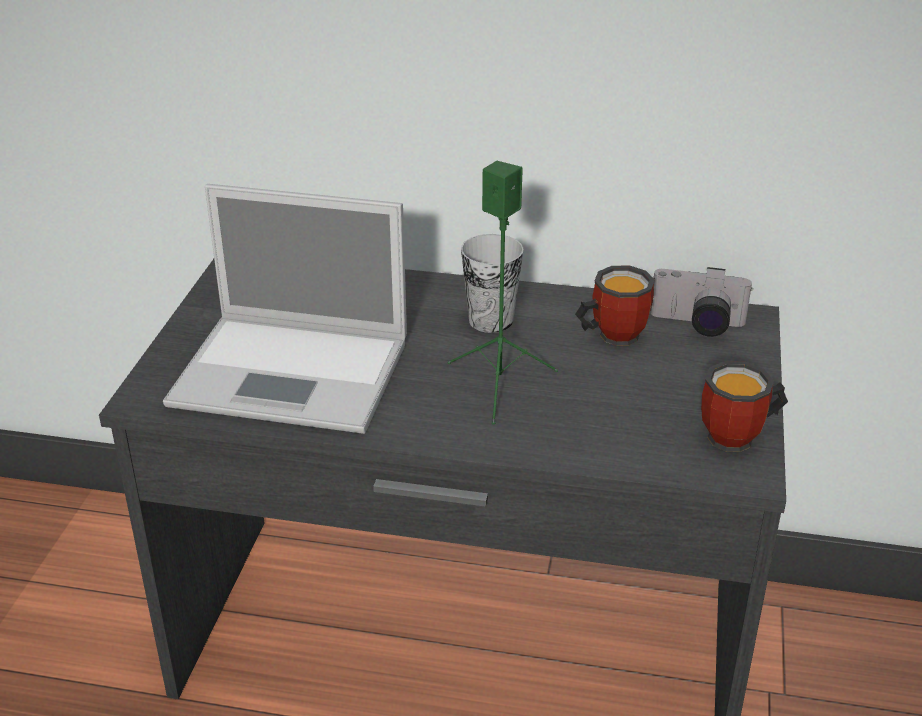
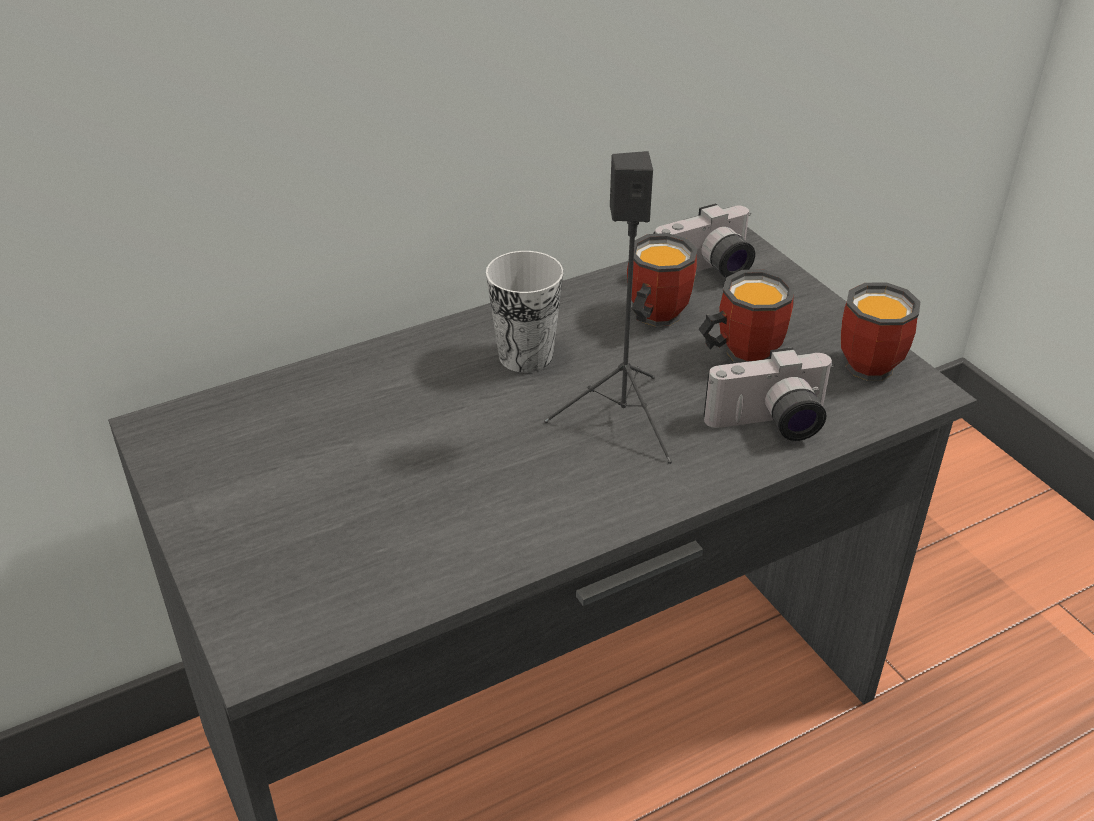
camera: 40 degrees left, 5 degrees up
(295, 373) = (402, 519): laptop -> none
(500, 384) = (622, 418): green speaker -> black speaker
(594, 437) = (770, 425): none -> camera
(642, 384) = (739, 352): none -> mug

